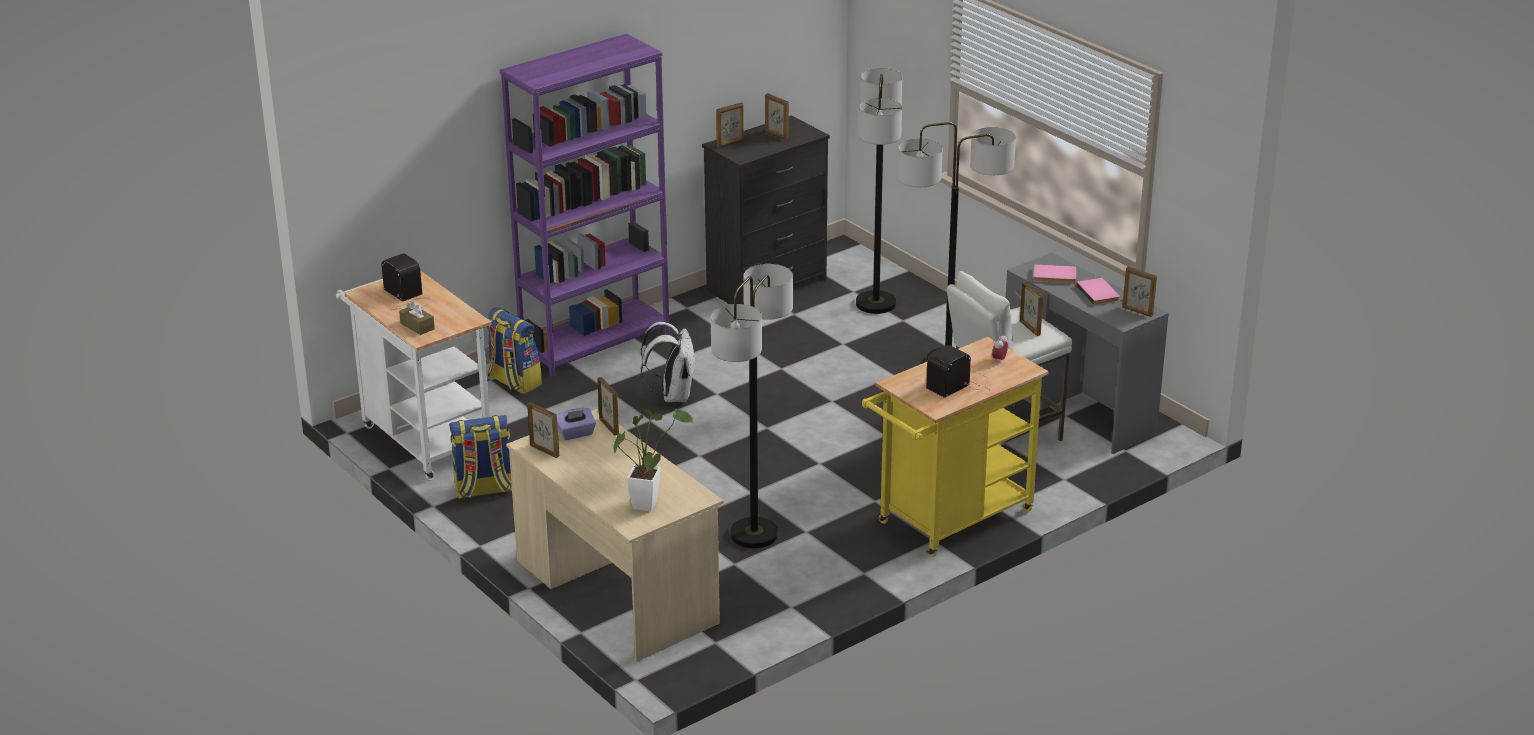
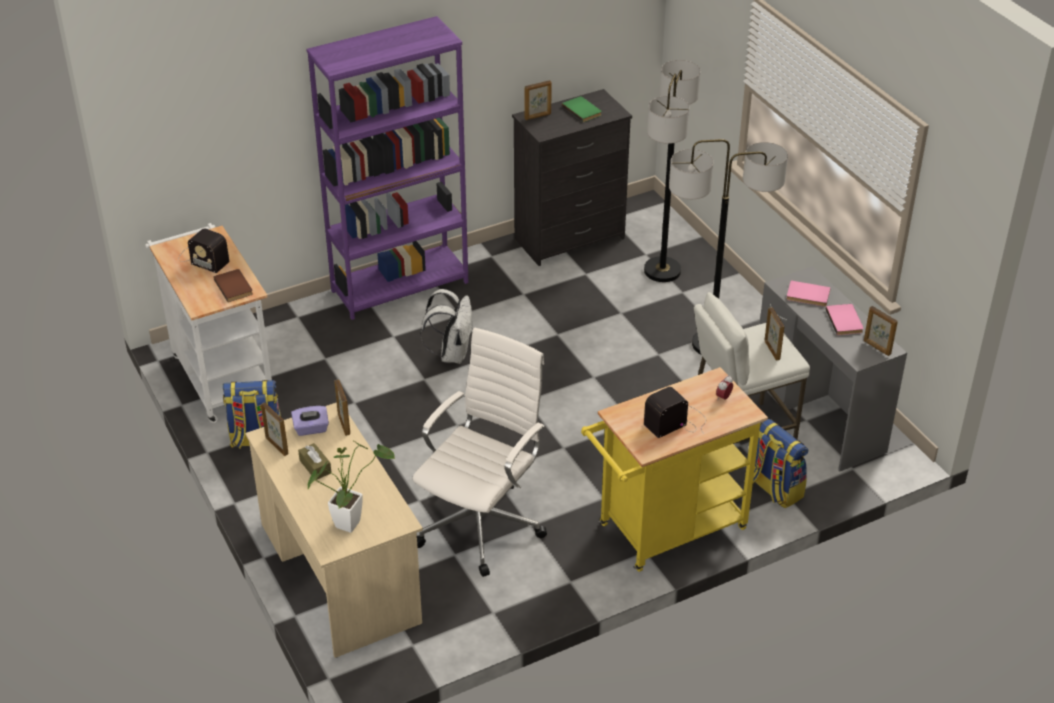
camera: 10 degrees right, 10 degrees up
(407, 297) = (202, 258): radio -> radio turned 150 degrees clockwise
(417, 326) = (200, 293): brown tissue box -> brown tissue box (315, 467)
(453, 318) = (235, 286): none -> brown book
(513, 382) = (317, 321): backpack -> backpack (775, 489)
(754, 534) = (482, 523): floor lamp -> white office chair
(776, 135) = (583, 110): picture frame -> green book

